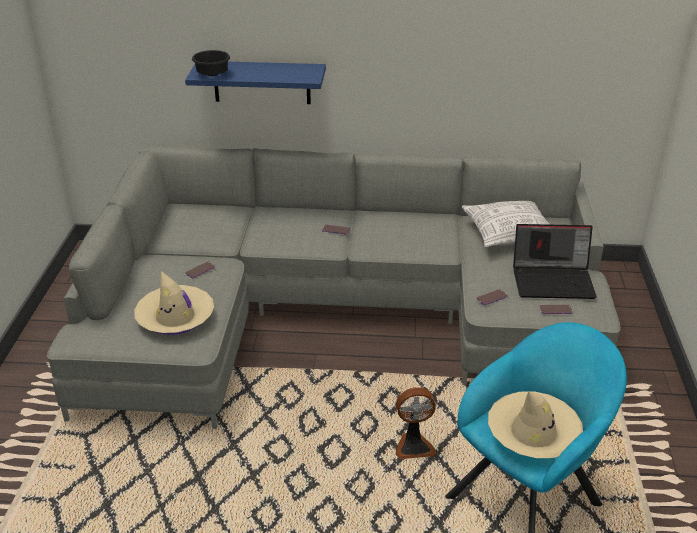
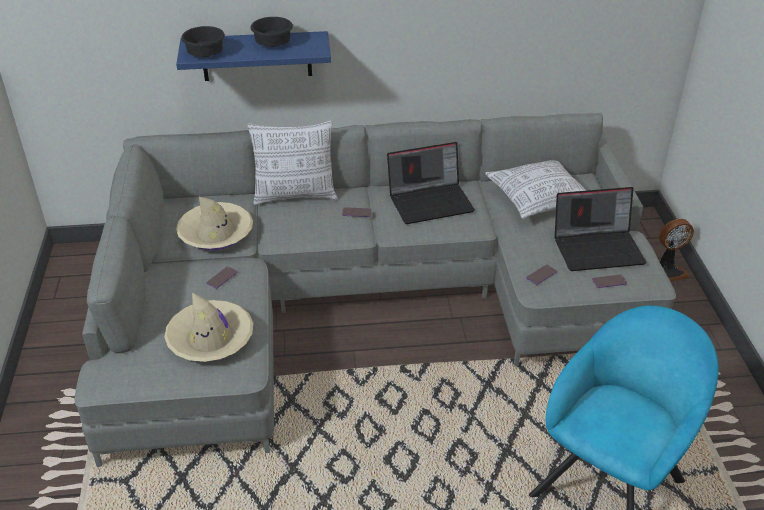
camera: 10 degrees left, 5 degrees up
(272, 71) = (272, 44): none -> black bowl
(285, 211) = (295, 195): none -> pillow
(407, 227) = (431, 201): none -> laptop
(413, 446) = (482, 442): fan -> fan (667, 271)
(533, 433) = (626, 426): beige hat -> beige hat (216, 233)

